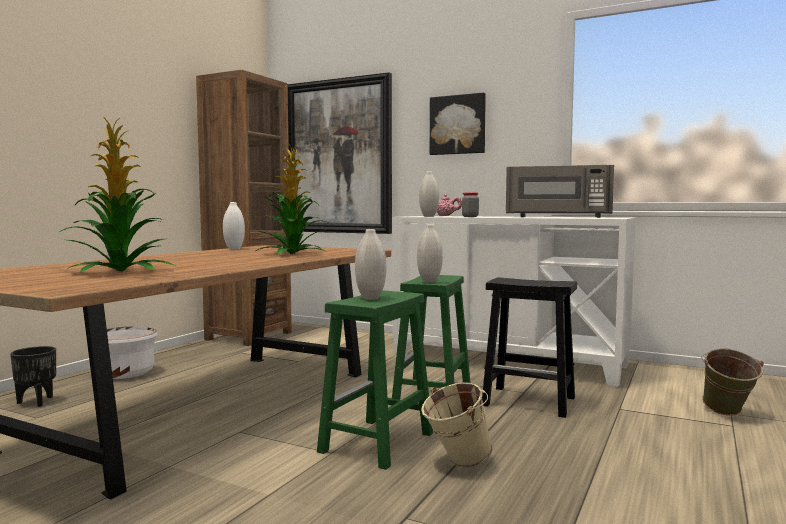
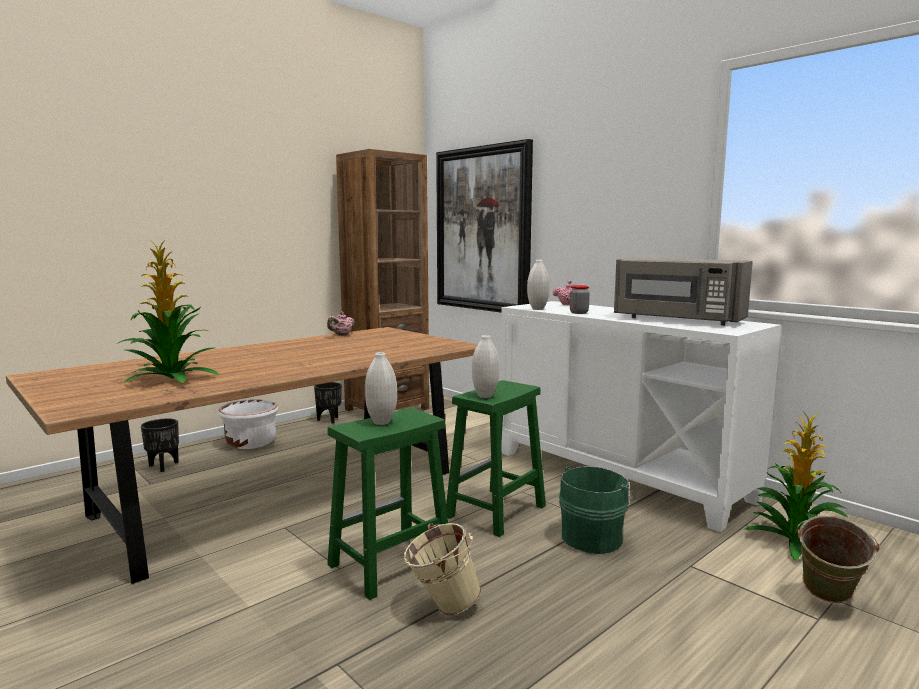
camera: 20 degrees right, 5 degrees up
(196, 348) = (329, 420): none -> black planter
(234, 249) = (341, 335): white vase -> pink teapot
(293, 254) = (374, 350): potted plant -> potted plant (795, 540)
(458, 125) = (596, 198): picture -> none
(530, 401) = (594, 537): black stool -> green bucket

